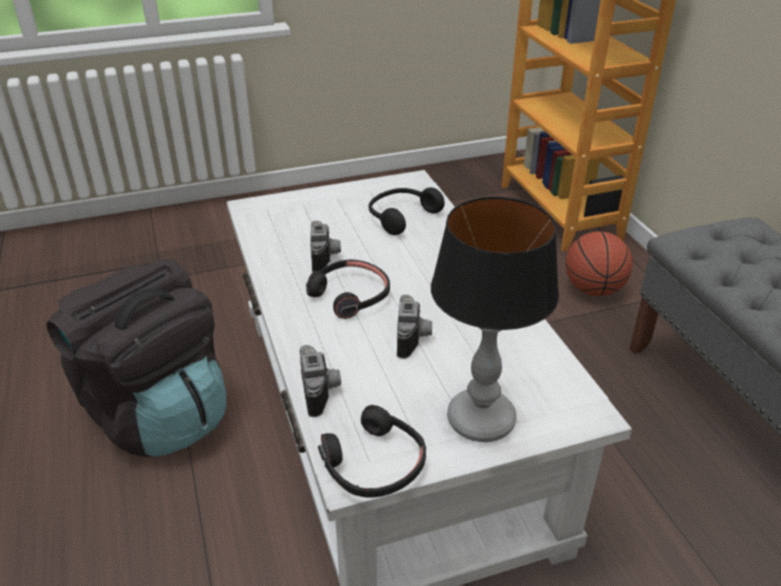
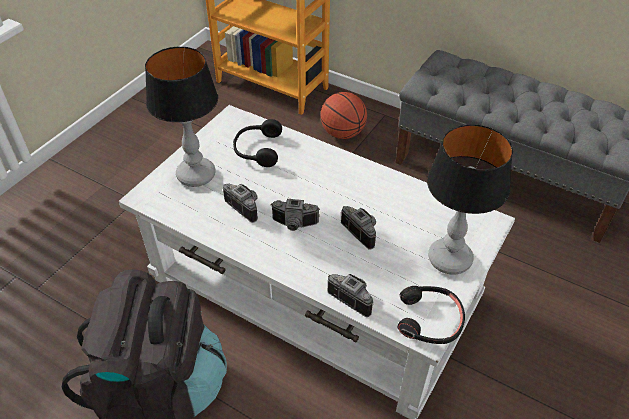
camera: 40 degrees left, 10 degrees up
(317, 211) = (197, 175): none -> table lamp
(350, 295) = (294, 225): black headphones -> camera

